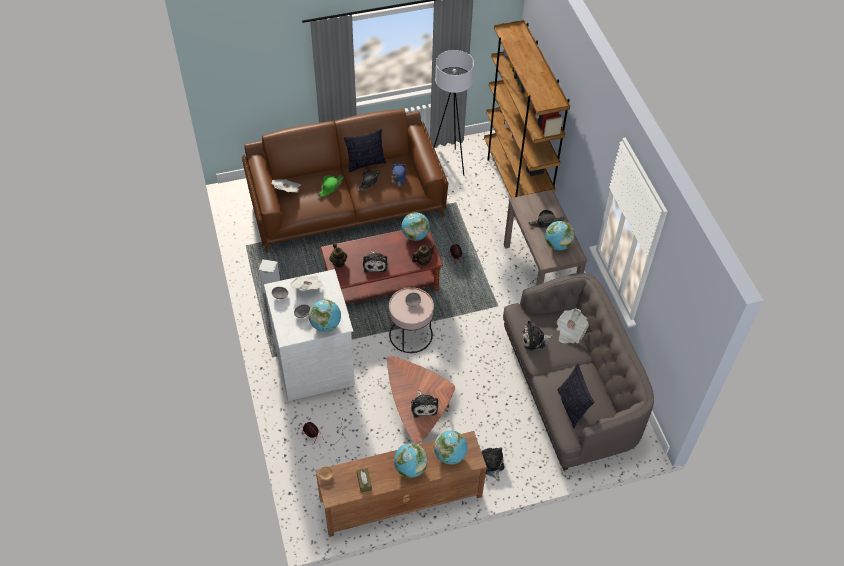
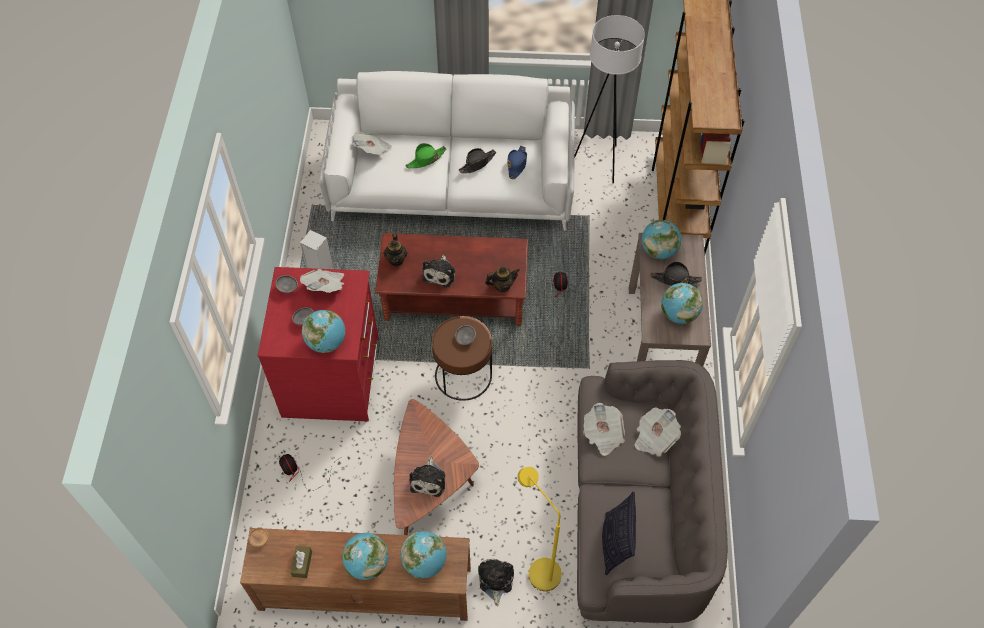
camera: 20 degrees right, 5 degrees up
(315, 362) = (333, 377): white dresser -> red dresser
(347, 204) = (453, 183): brown sofa -> white sofa
(366, 164) = (482, 139): pillow -> none
(410, 335) = (463, 375): pink side table -> brown side table
(415, 235) = (506, 249): globe -> globe (658, 251)
(517, 447) = (539, 567): none -> yellow floor lamp
(534, 340) = (603, 434): plush toy -> newspaper

